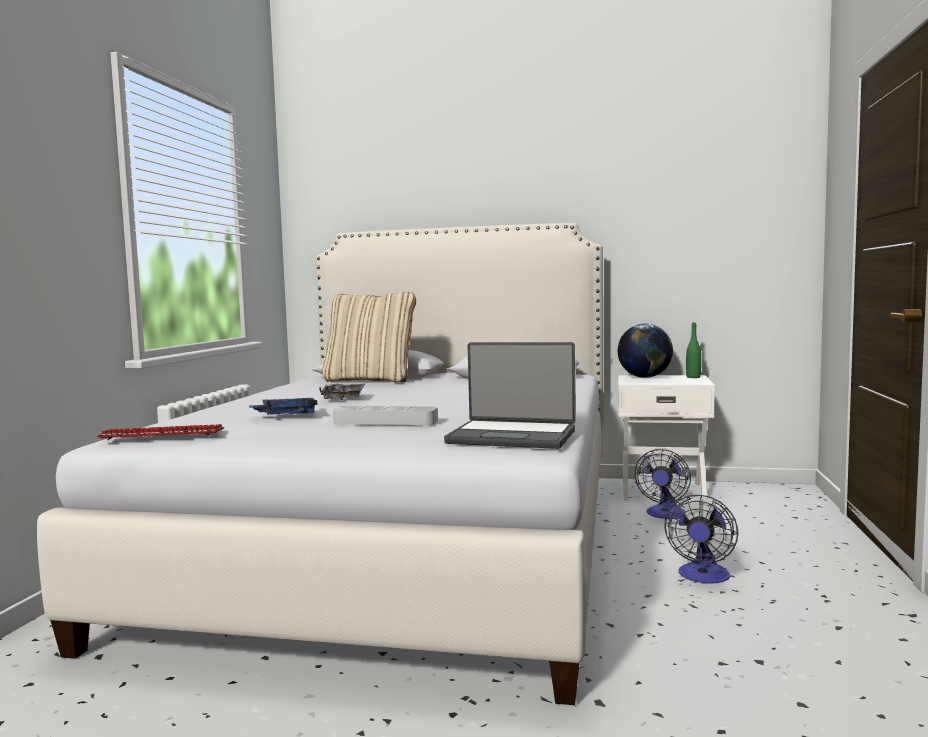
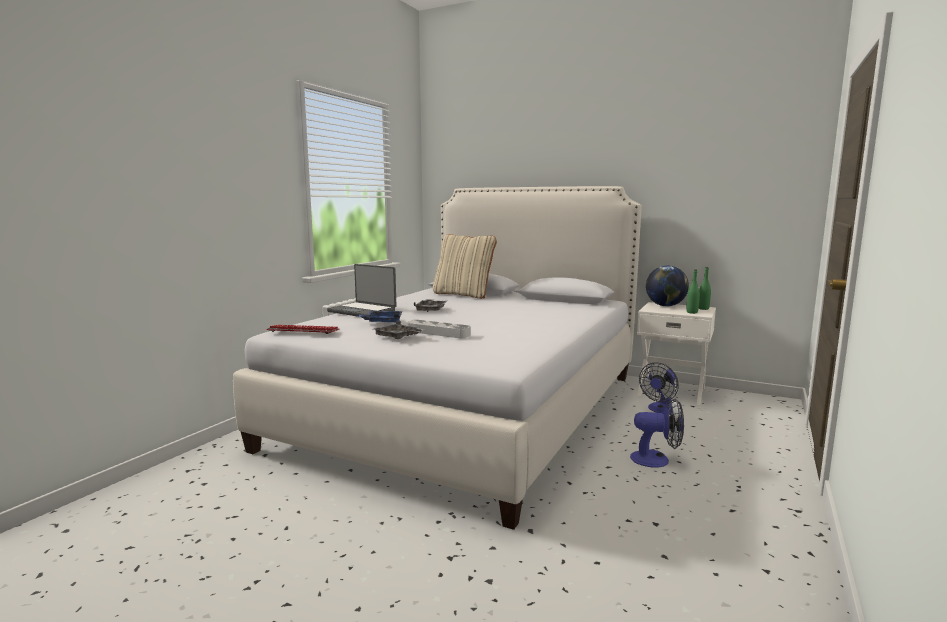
camera: 15 degrees right, 5 degrees up
(330, 431) = (398, 337): none -> grey tray
(512, 436) = (504, 353): laptop -> laptop (363, 311)
(685, 381) = (692, 312): none -> green bottle
(702, 577) = (657, 459): fan -> fan turned 120 degrees counterclockwise

